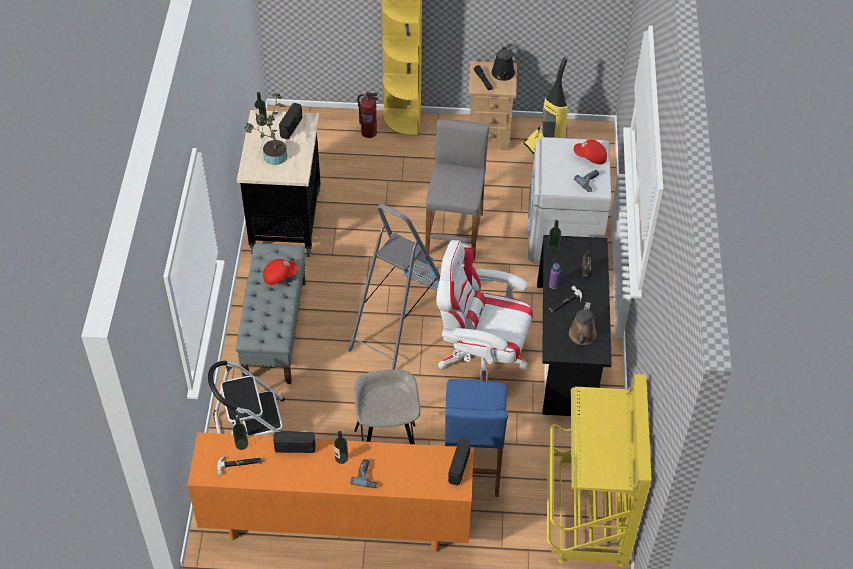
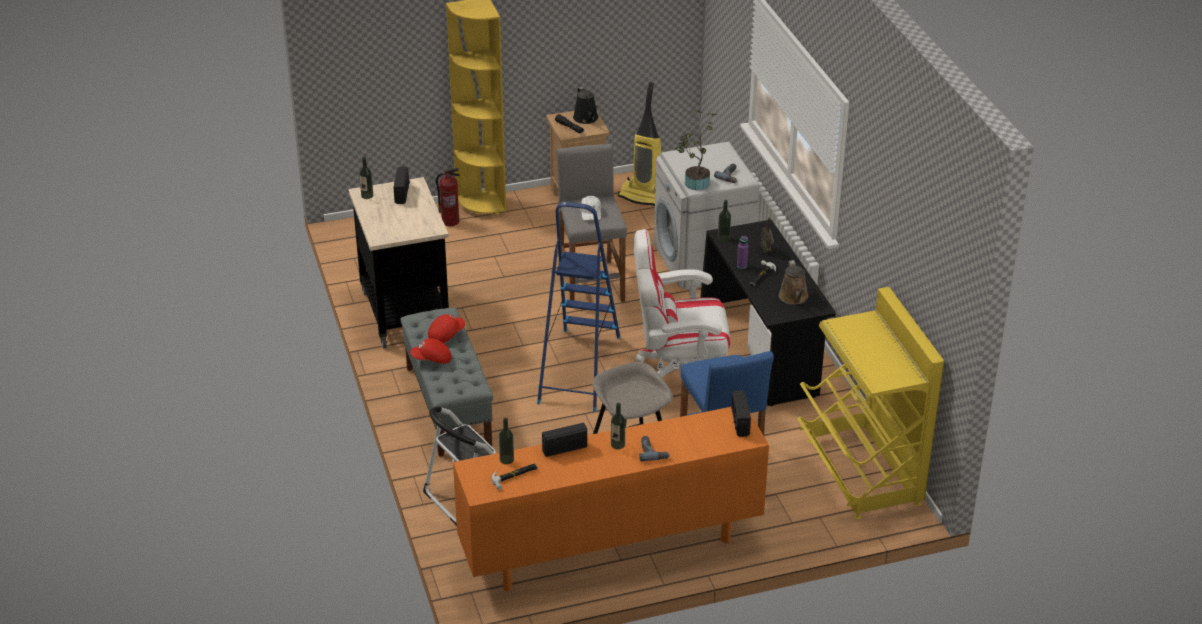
camera: 20 degrees left, 15 degrees down
(272, 157) = (397, 221): potted plant -> potted plant (695, 184)
(401, 323) = (579, 368): grey step ladder -> blue step ladder
(453, 184) = (591, 212): none -> white cap
(590, 157) = (718, 157): red cap -> red cap (432, 359)

